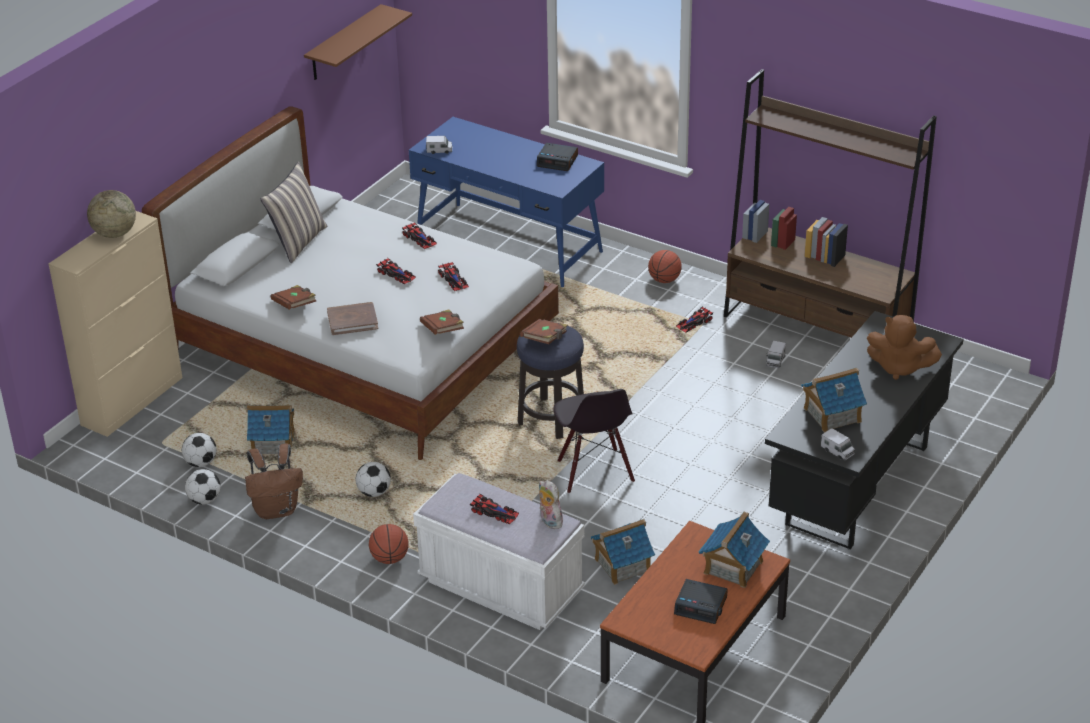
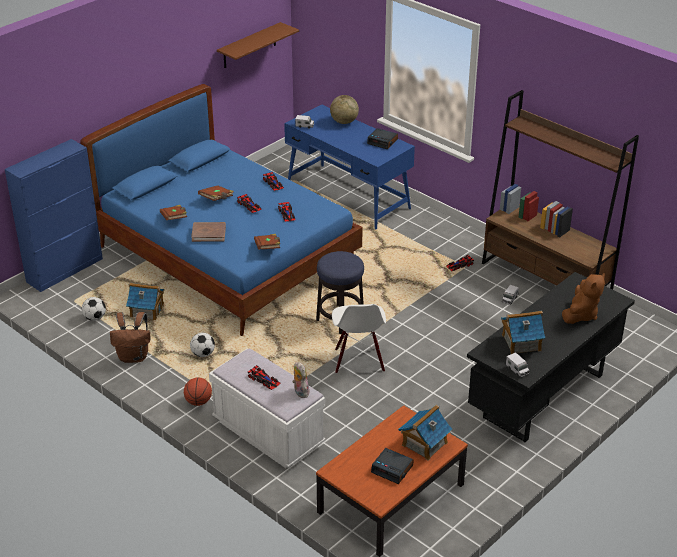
camera: 10 degrees right, 0 degrees up
(114, 234) = (55, 154): globe -> globe (344, 122)
(133, 401) = (65, 270): beige cabinet -> blue cabinet
(204, 500) = (88, 343): football -> none
(298, 242) = (191, 176): pillow -> none
(363, 351) = (227, 256): white bed -> blue bed
(545, 340) = (336, 263): brown book -> brown book (216, 199)
(594, 472) = (358, 360): black chair -> white chair
(622, 565) = (358, 430): toy house -> none
(664, 280) = (447, 233): basketball -> none
(899, 367) = (581, 315): brown plush toy -> brown plush toy turned 90 degrees counterclockwise

